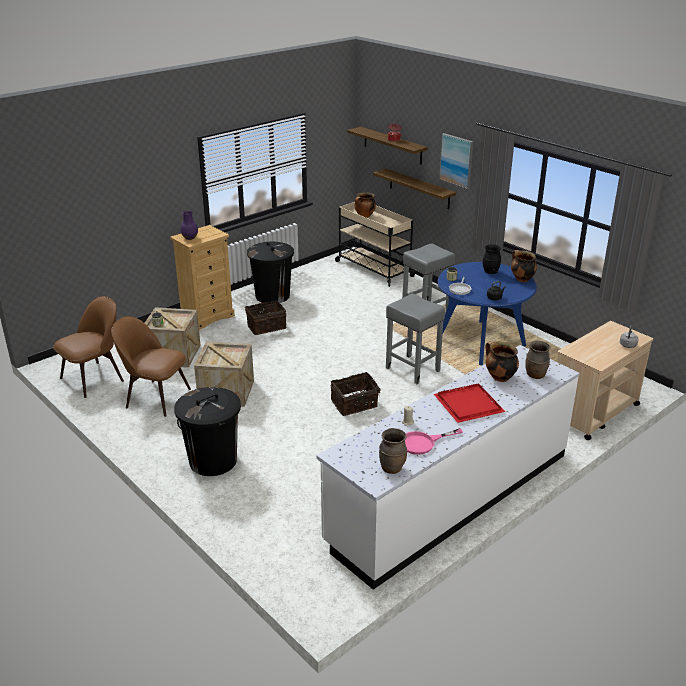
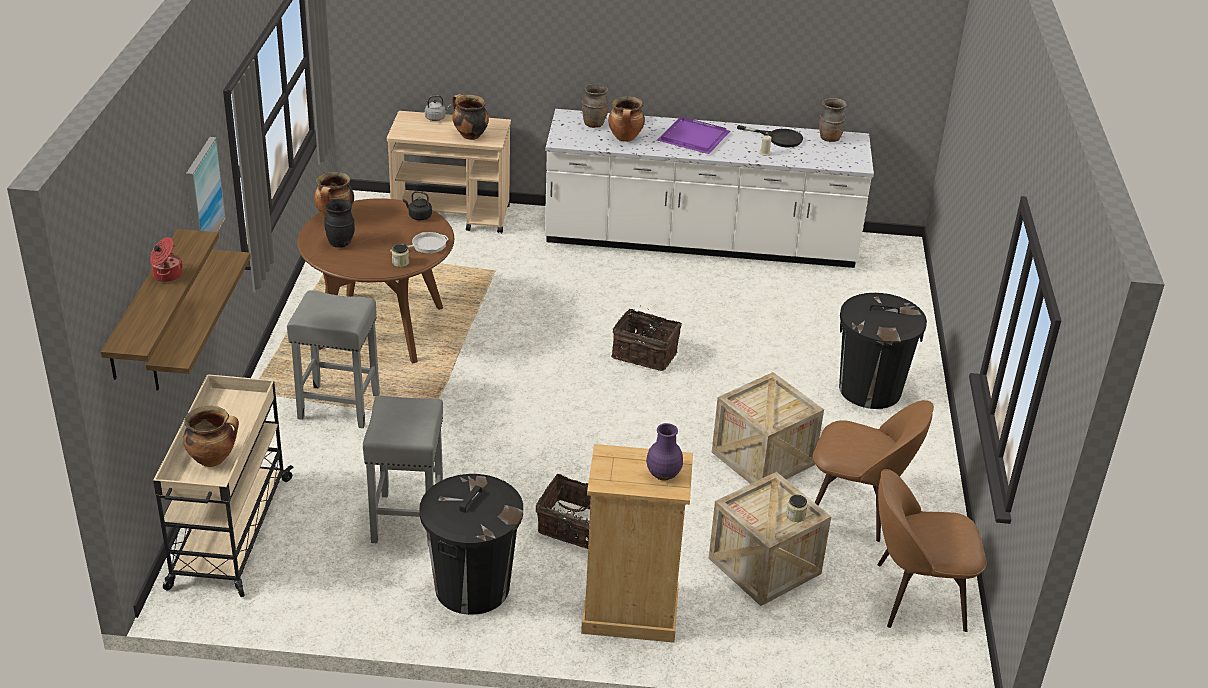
camera: 135 degrees left, 5 degrees up
(156, 397) = (858, 507): brown chair -> brown chair turned 45 degrees counterclockwise
(412, 369) = (516, 350): grey stool -> grey stool (408, 520)
(423, 443) = (778, 138): pink frying pan -> black frying pan
(470, 405) = (693, 137): red tray -> purple tray
(480, 342) = (380, 328): blue dining table -> brown dining table
(587, 347) = (469, 135): none -> cooking pot

